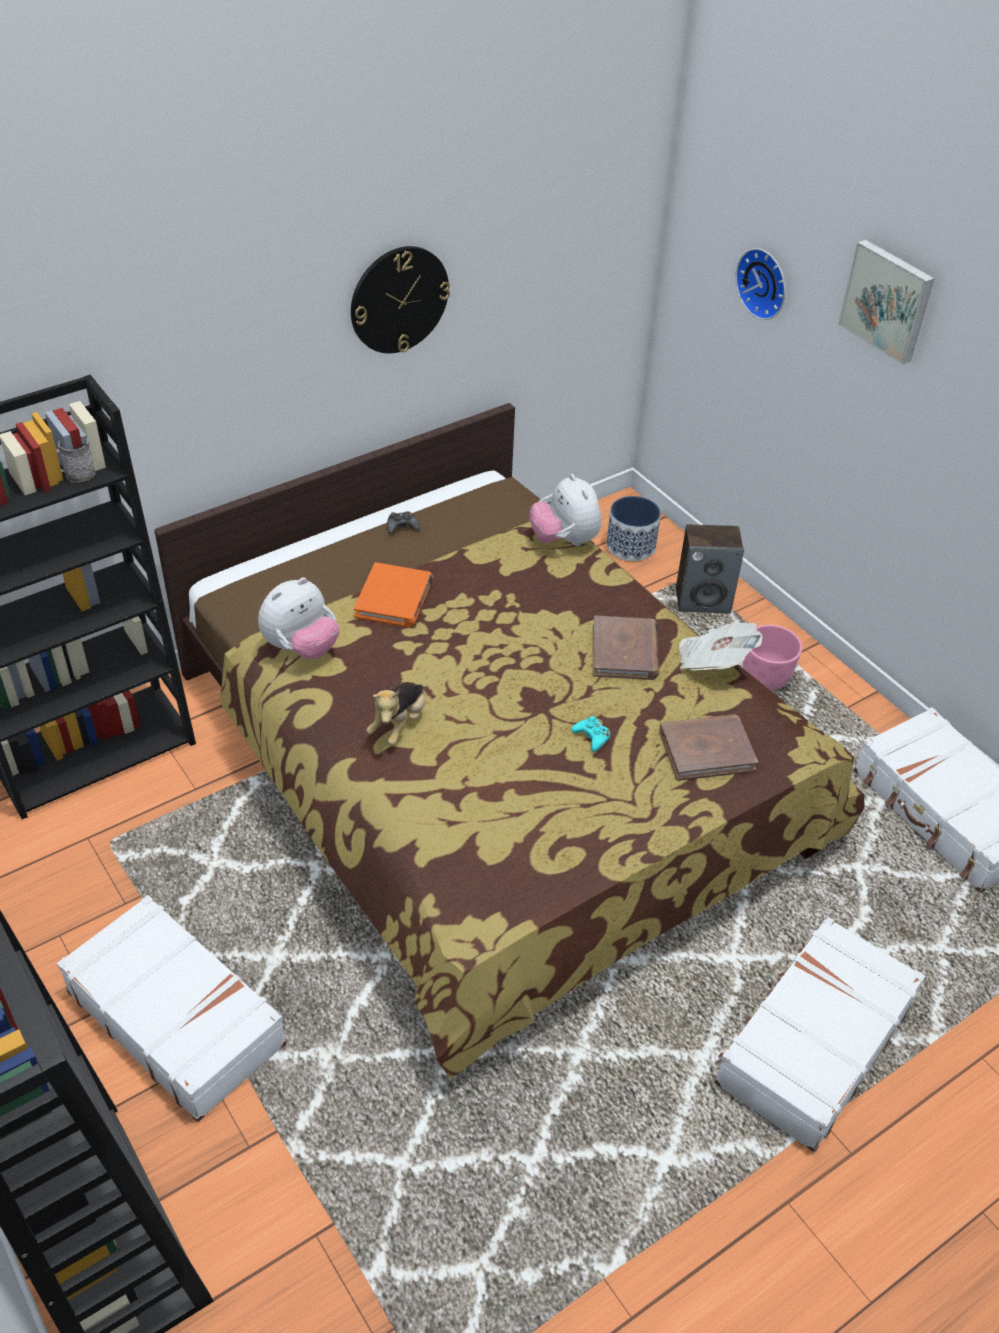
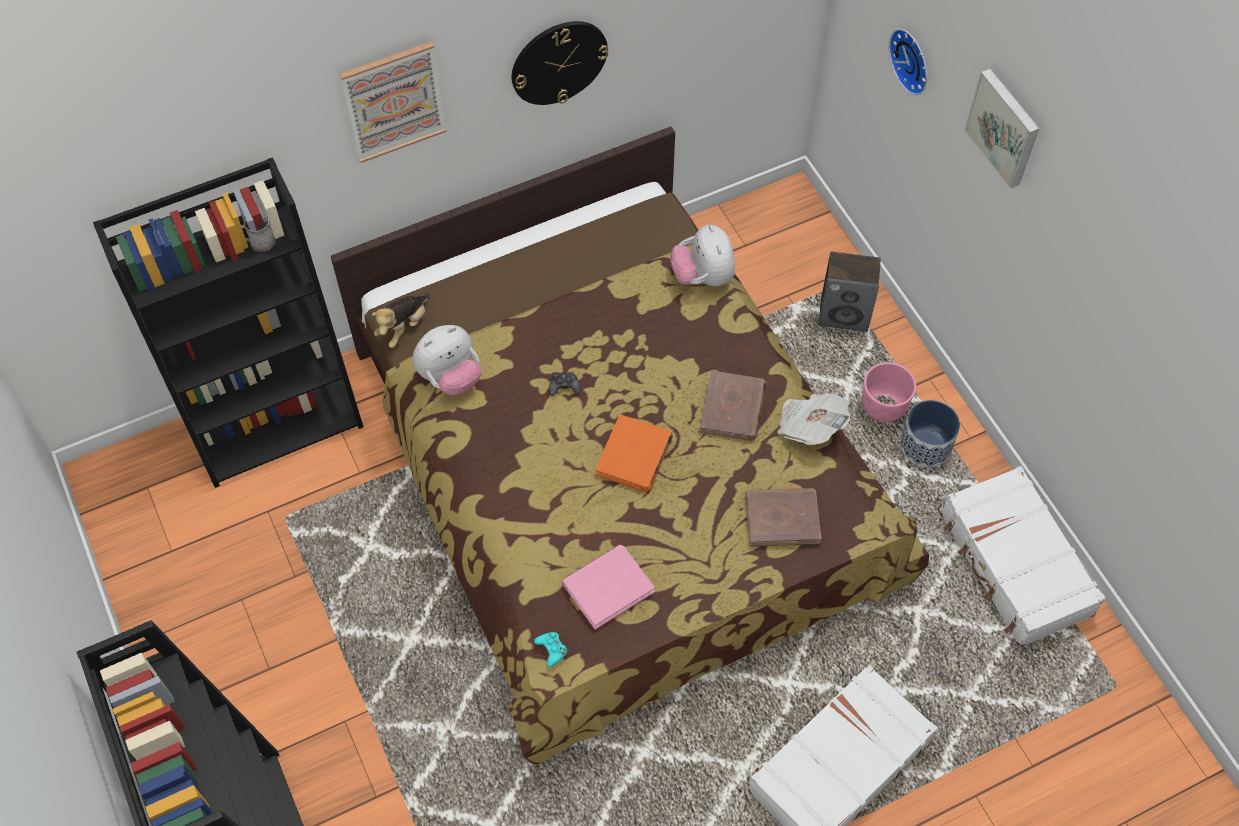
camera: 10 degrees right, 15 degrees up
(176, 1016) = (329, 682): white suitcase -> none
(225, 322) = (393, 101): none -> picture
(394, 599) = (538, 331): orange book -> orange book (634, 456)
(399, 724) = (524, 465): plush toy -> plush toy (403, 327)
(402, 526) = (557, 246): black game controller -> black game controller (564, 386)
(520, 838) = (608, 587): none -> pink book
(592, 737) = (686, 495): turquoise game controller -> turquoise game controller (552, 649)
(631, 546) = (788, 244): planter -> planter (926, 445)

